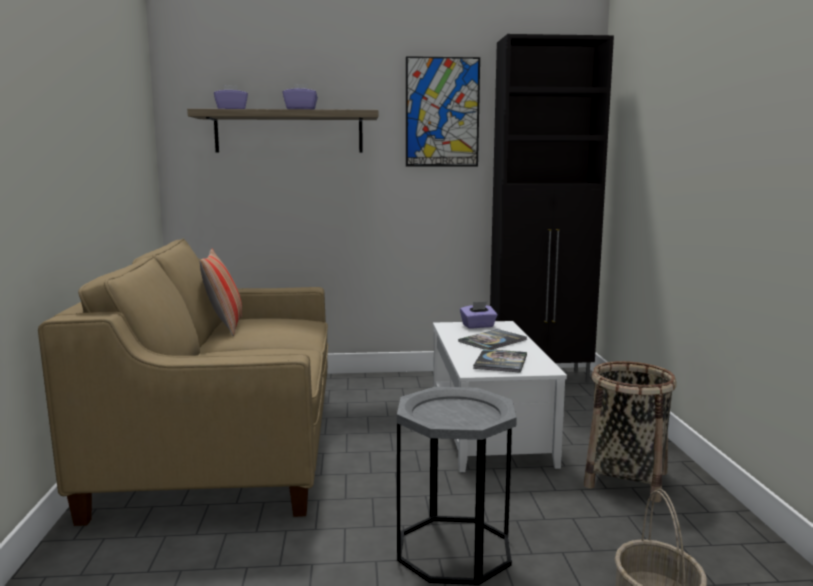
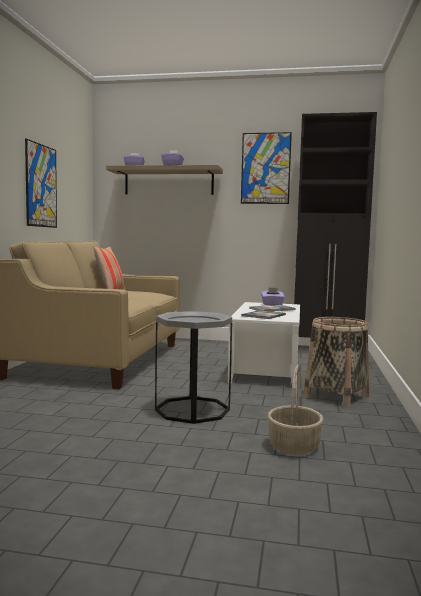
camera: 15 degrees right, 5 degrees down
(95, 158) = (41, 186): none -> picture

